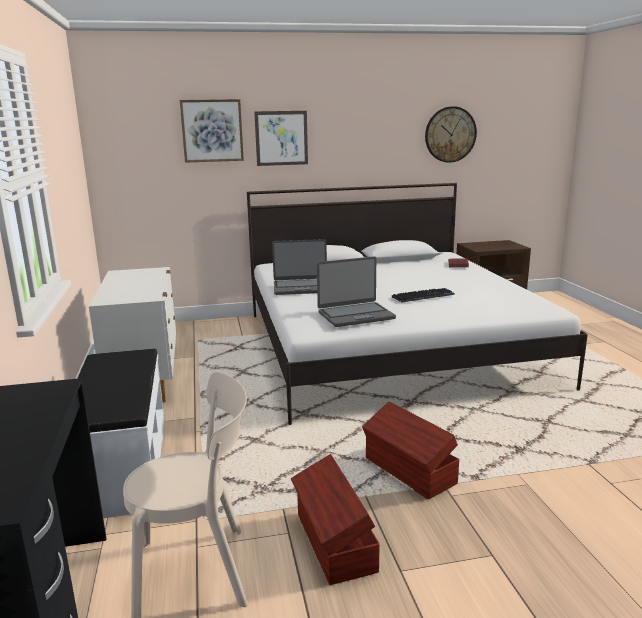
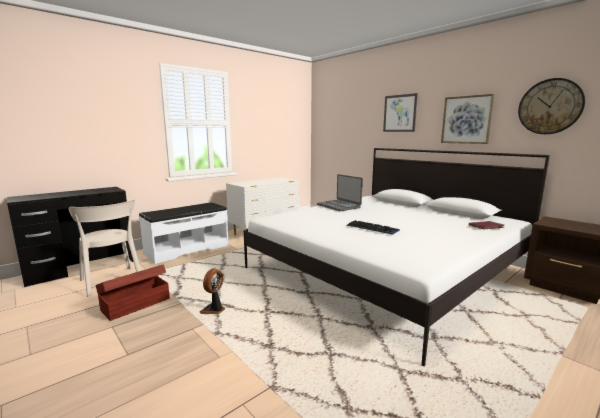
camera: 60 degrees right, 5 degrees down
(212, 131) = (362, 109): picture -> picture (466, 120)
(355, 315) = (301, 220): laptop -> none
(409, 471) = (214, 310): brown storage box -> fan

